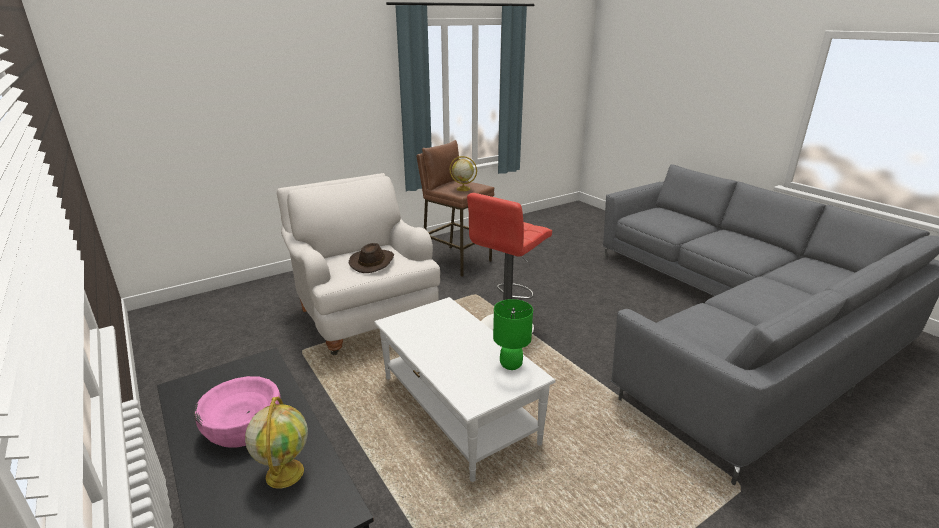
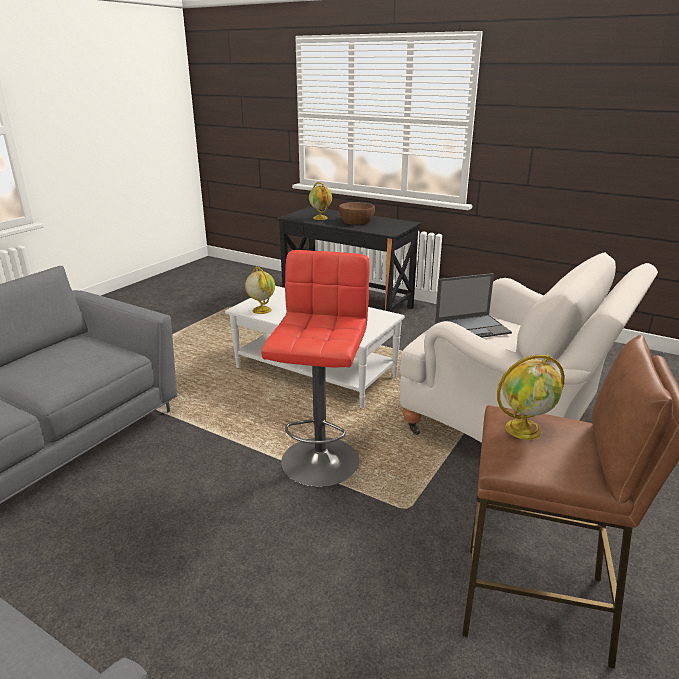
camera: 155 degrees right, 0 degrees up
(243, 427) = (356, 221): pink bowl -> brown bowl
(372, 262) = (472, 327): brown hat -> laptop
(512, 366) = (261, 310): green table lamp -> globe

